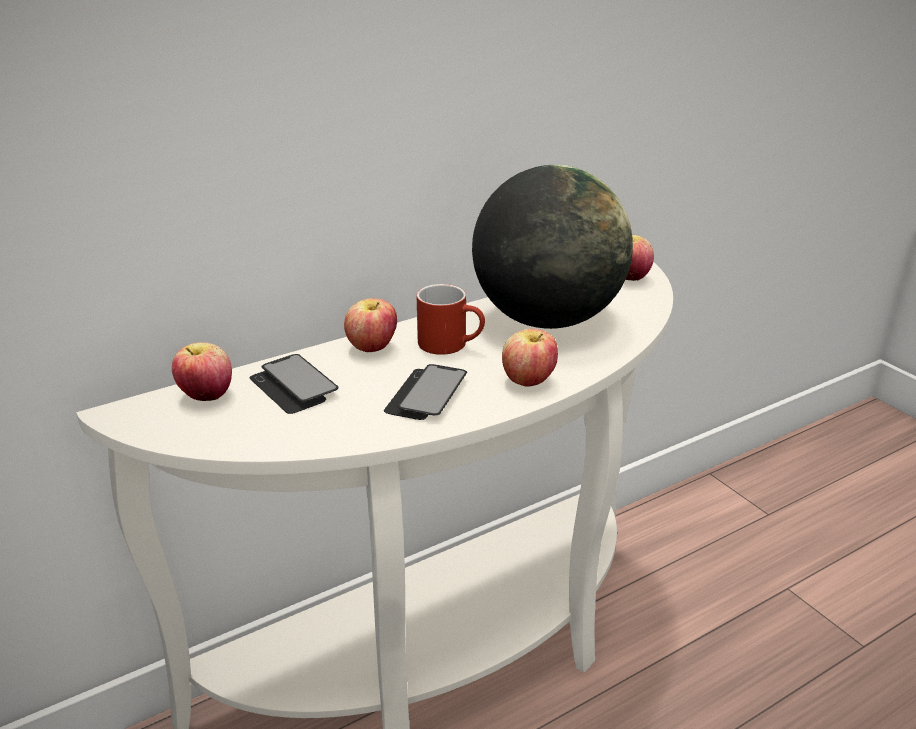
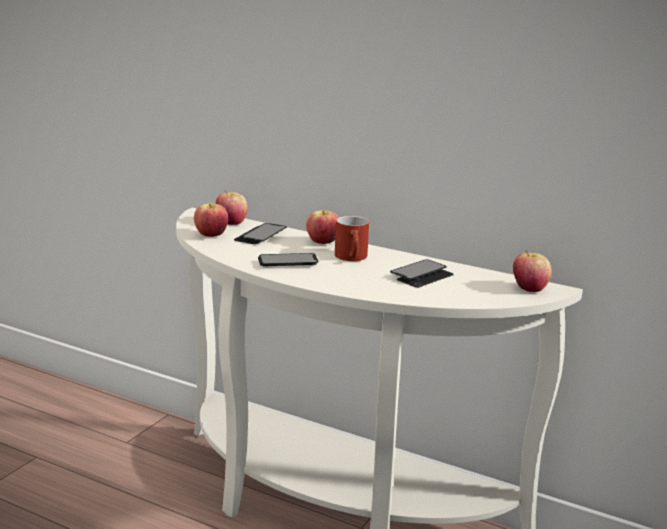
camera: 60 degrees right, 10 degrees down
(528, 381) = (334, 282): apple -> apple (211, 235)
(547, 320) = (421, 275): globe -> phone

